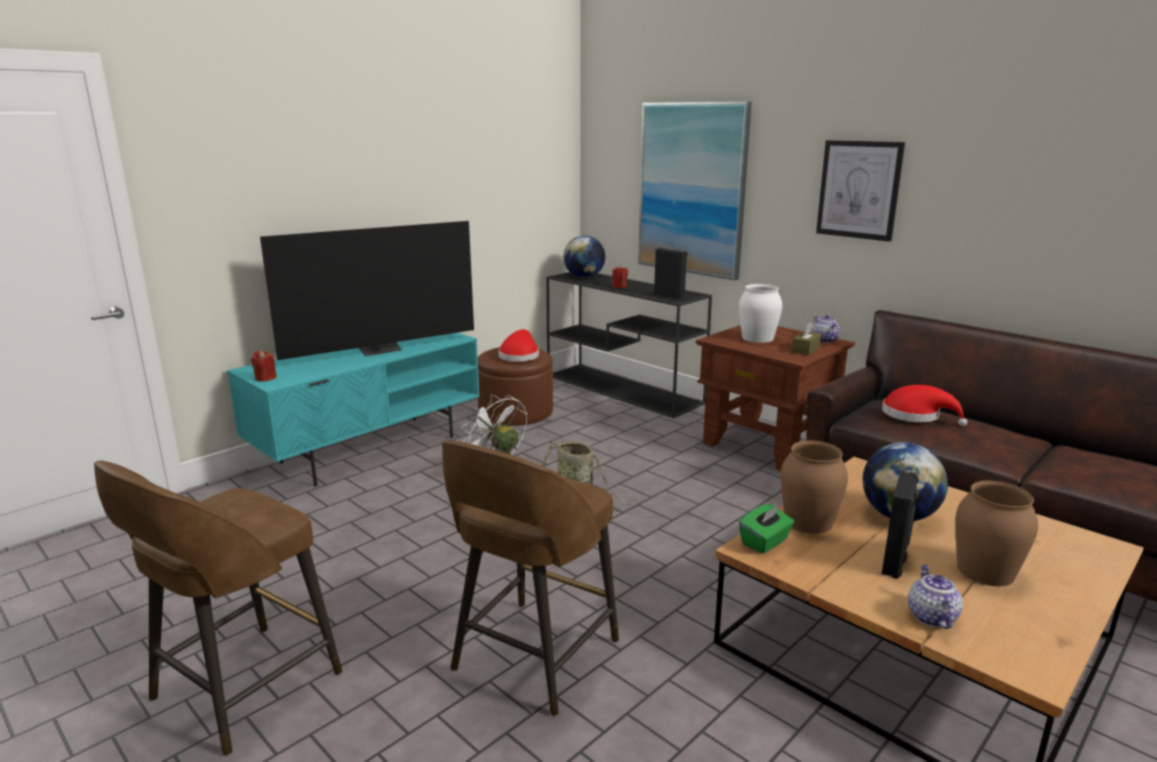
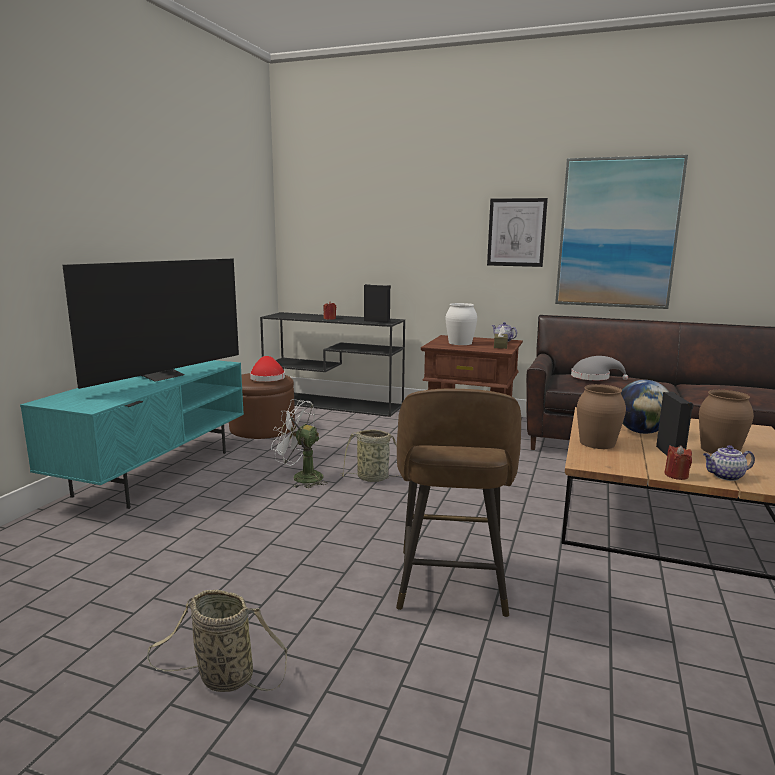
camera: 25 degrees left, 5 degrees down
(242, 688) = (221, 677): brown stool -> basket
(265, 378) = (75, 405): red candle -> red candle (676, 475)
(584, 277) = (292, 315): globe -> none
(691, 189) = (381, 240): picture -> picture (617, 233)
(765, 542) = (588, 458): green tissue box -> none
(915, 415) = (593, 377): red hat -> grey hat
(930, 616) = (725, 476): teapot -> teapot turned 75 degrees counterclockwise

